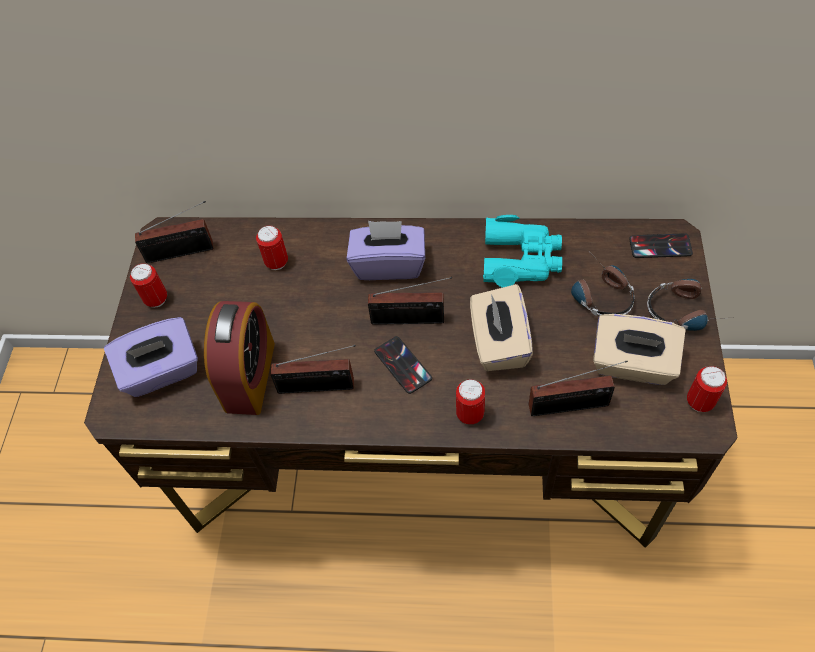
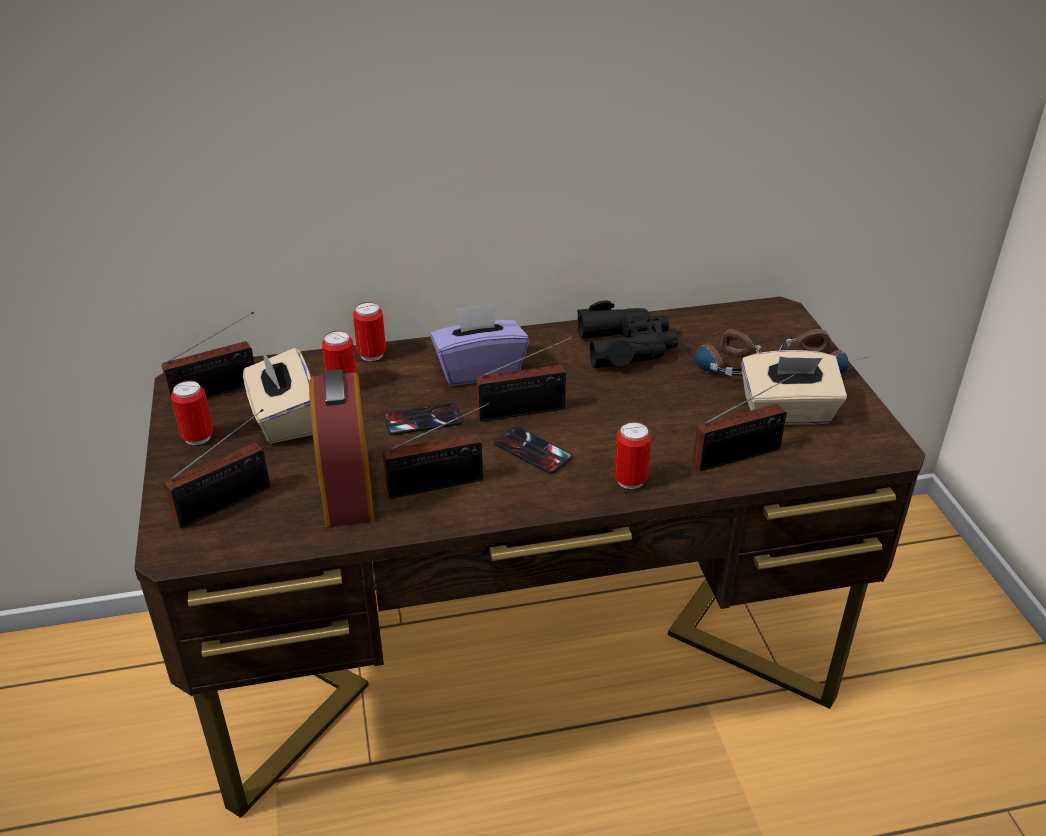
camera: 20 degrees left, 20 degrees down
(162, 372) = (229, 502): purple tissue box -> radio
(498, 343) = (634, 416): beige tissue box -> beige tissue box (284, 419)
(521, 259) = (626, 346): turquoise binoculars -> black binoculars
(660, 246) = (768, 319): phone -> phone (423, 420)
(699, 402) = (872, 431): can -> can (372, 354)

